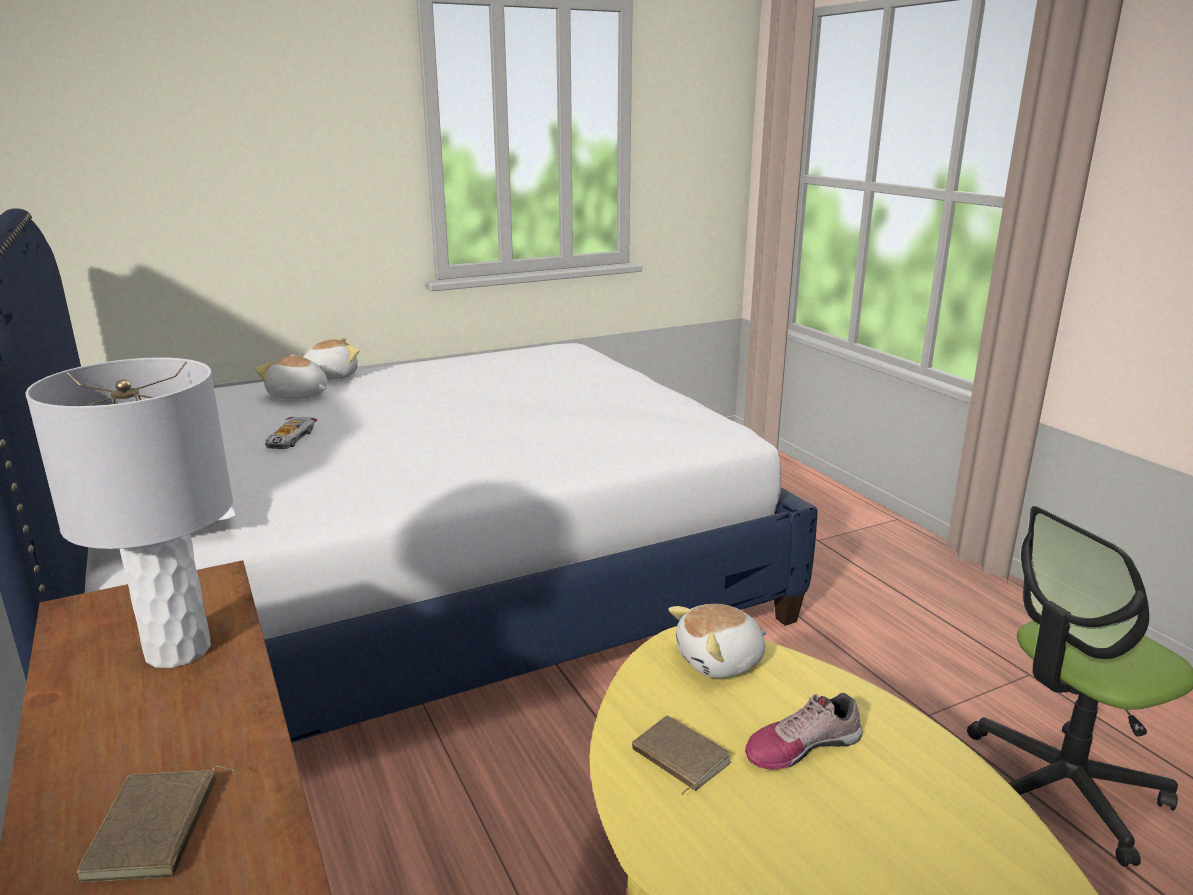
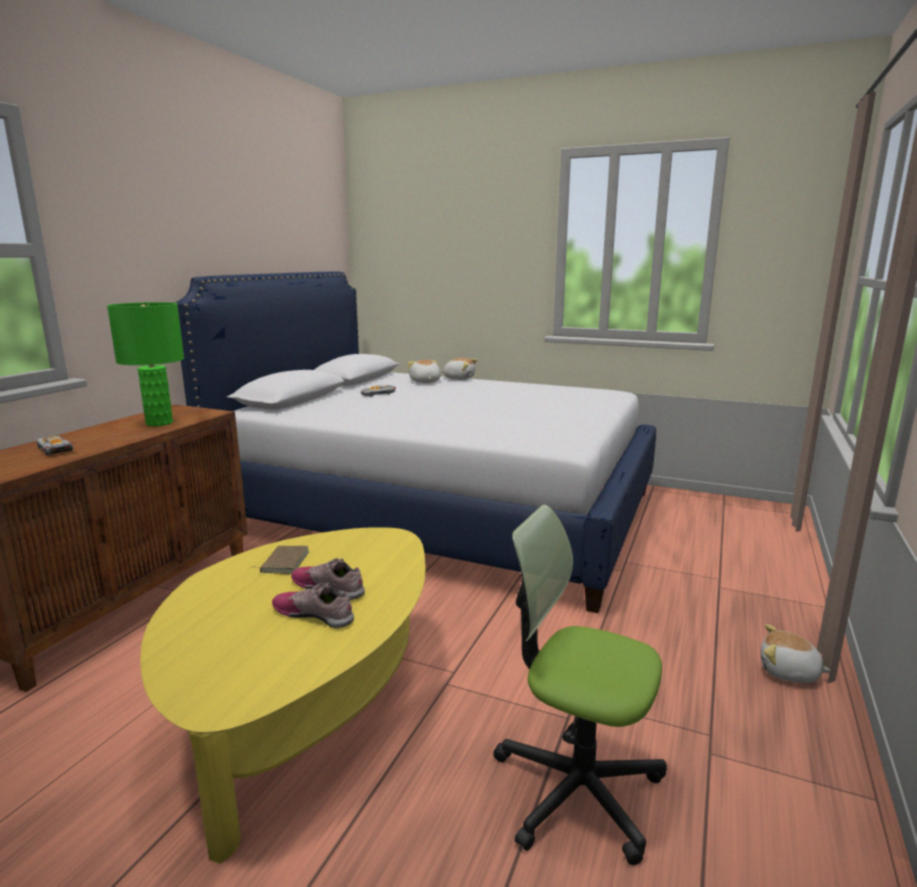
camera: 50 degrees right, 5 degrees down
(157, 830) = (54, 449): brown book -> toy car
(177, 651) = (159, 423): grey table lamp -> green table lamp
(721, 661) = (383, 548): plush toy -> plush toy (789, 672)
(871, 784) = (314, 614): none -> shoe

